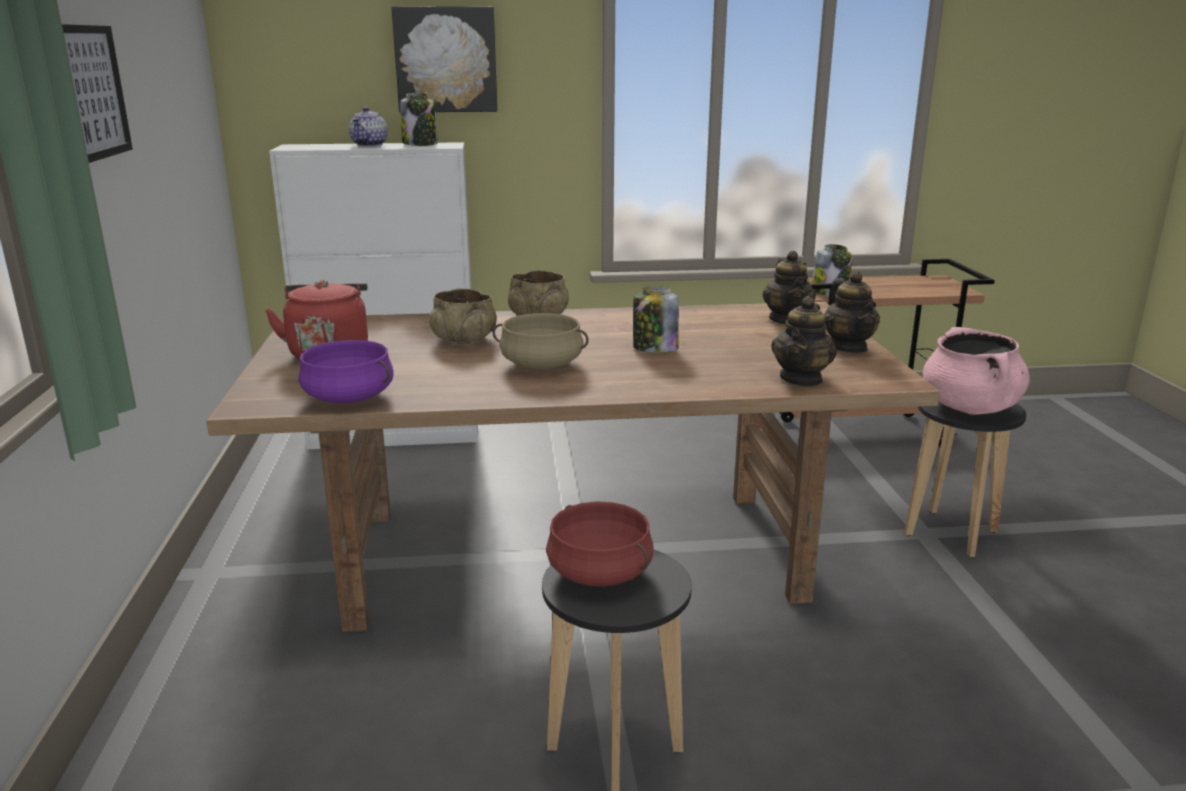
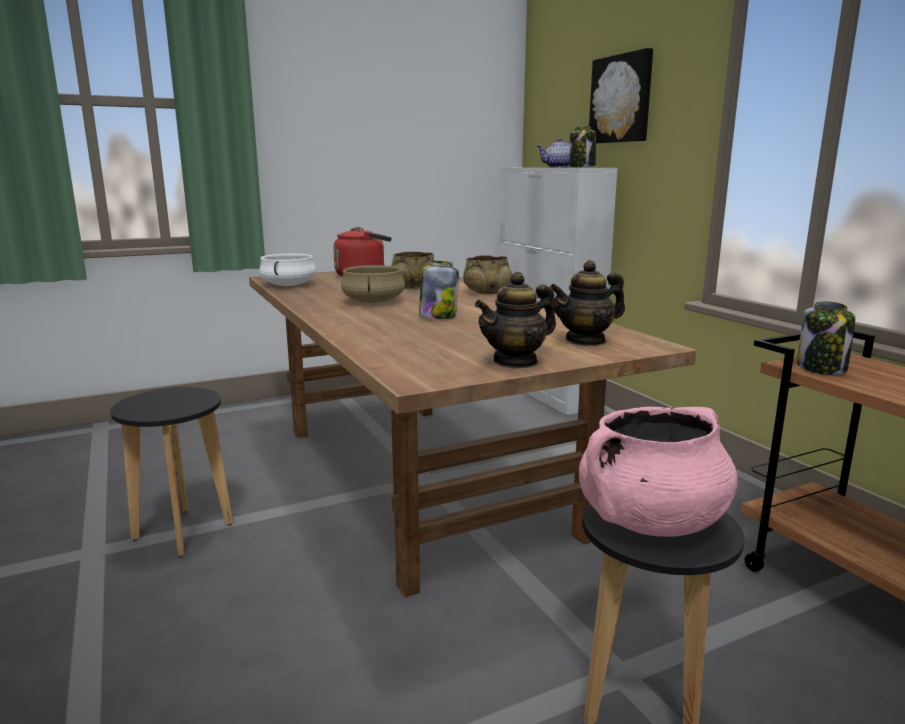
camera: 70 degrees right, 5 degrees down
(93, 92) = (327, 116): picture -> none
(349, 397) = (289, 285): purple cooking pot -> white cooking pot
(600, 572) = (178, 397): red cooking pot -> none
(801, 379) = (392, 352): teapot -> none

